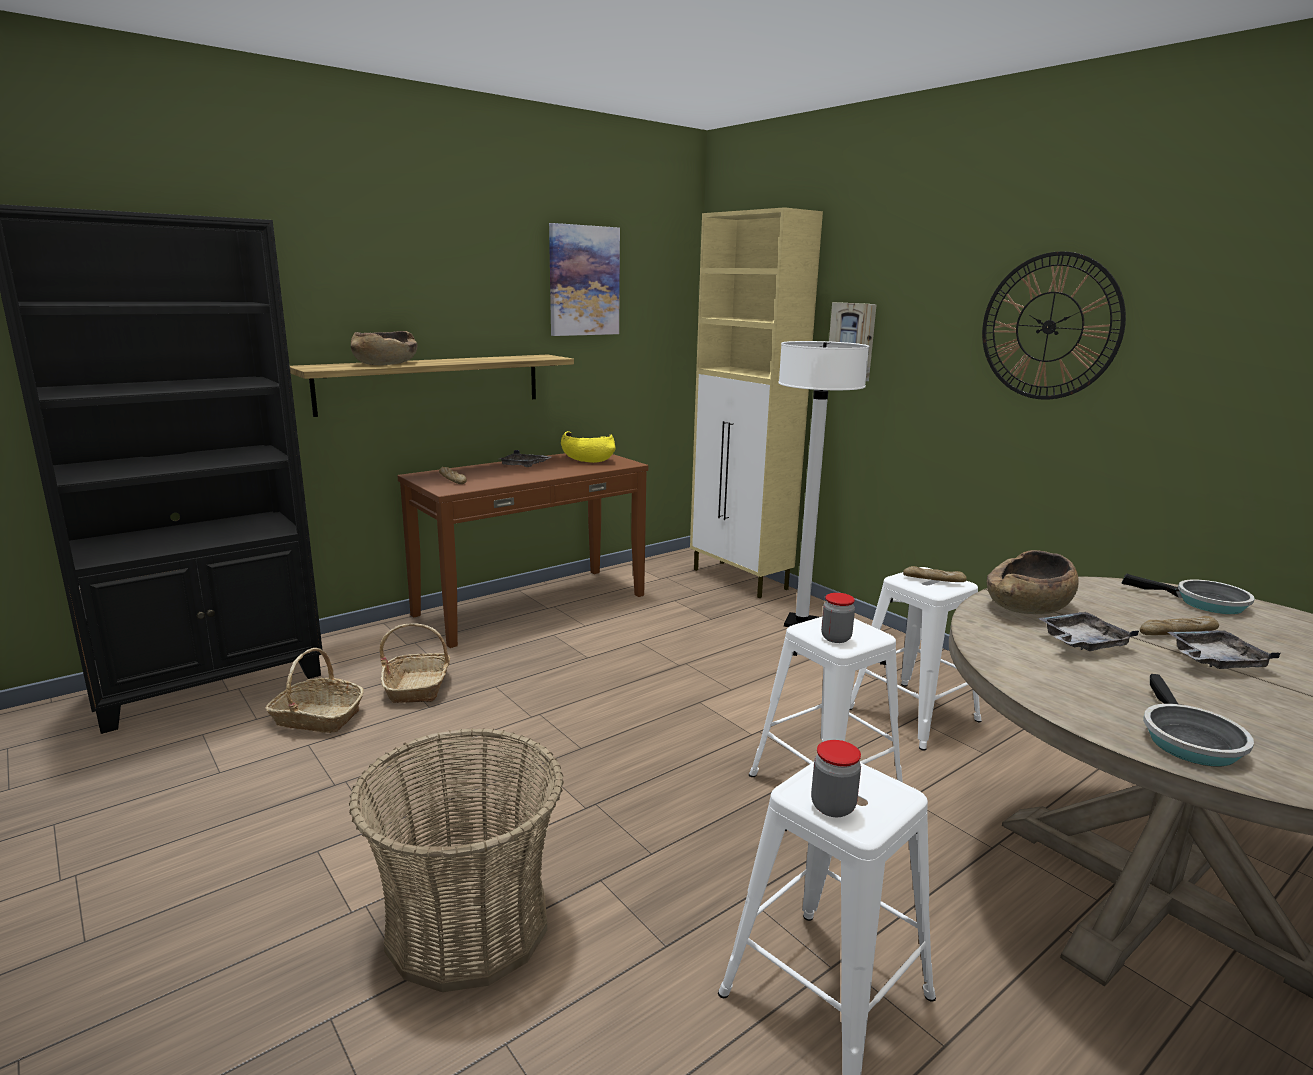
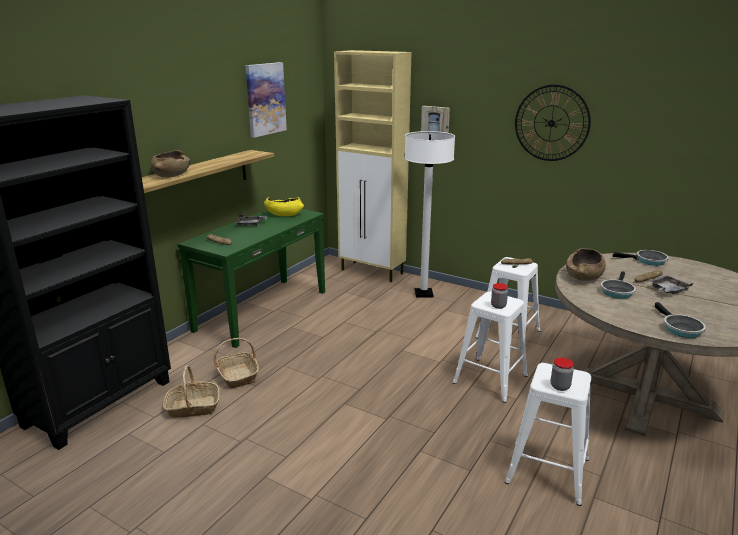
camera: 20 degrees left, 5 degrees up
(467, 925) = (374, 488): basket -> none
(531, 604) = (262, 310): brown console table -> green console table
(1081, 643) = (616, 291): grey tray -> frying pan

